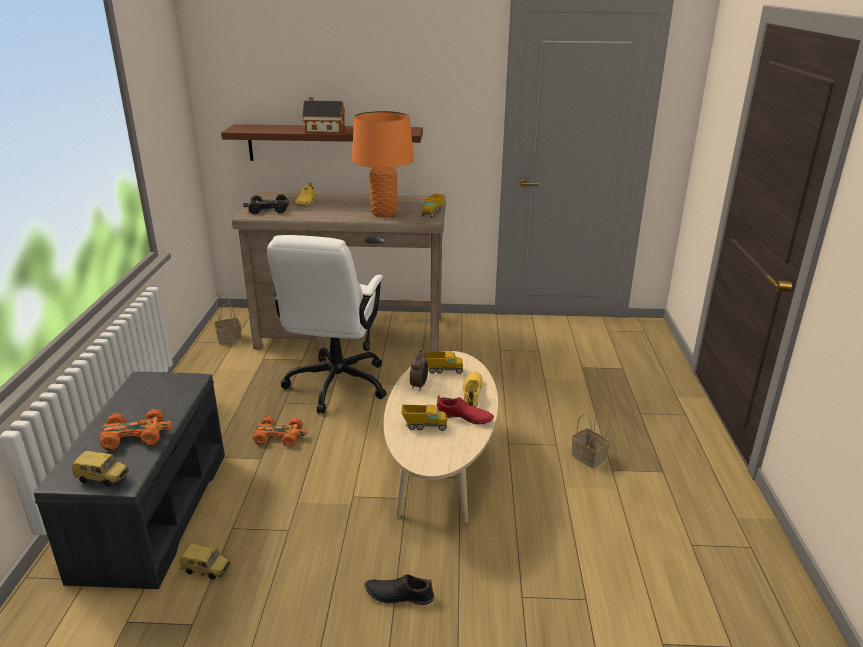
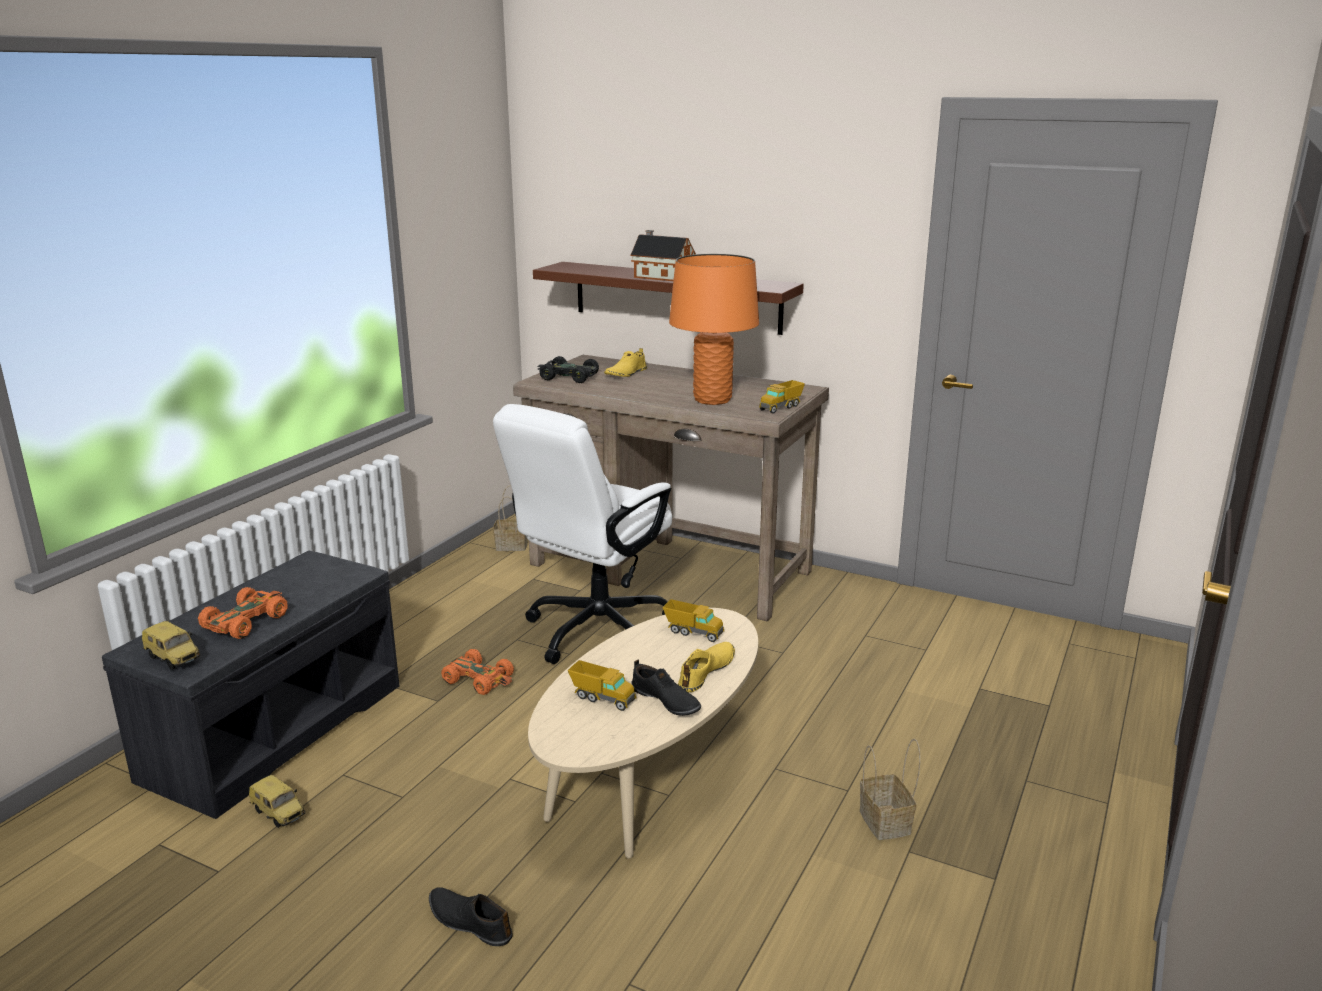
camera: 25 degrees right, 5 degrees down
(135, 435) = (246, 621): orange toy car -> orange toy car turned 75 degrees counterclockwise
(419, 386) = (642, 645): alarm clock -> none
(464, 417) = (665, 701): red shoe -> black shoe

